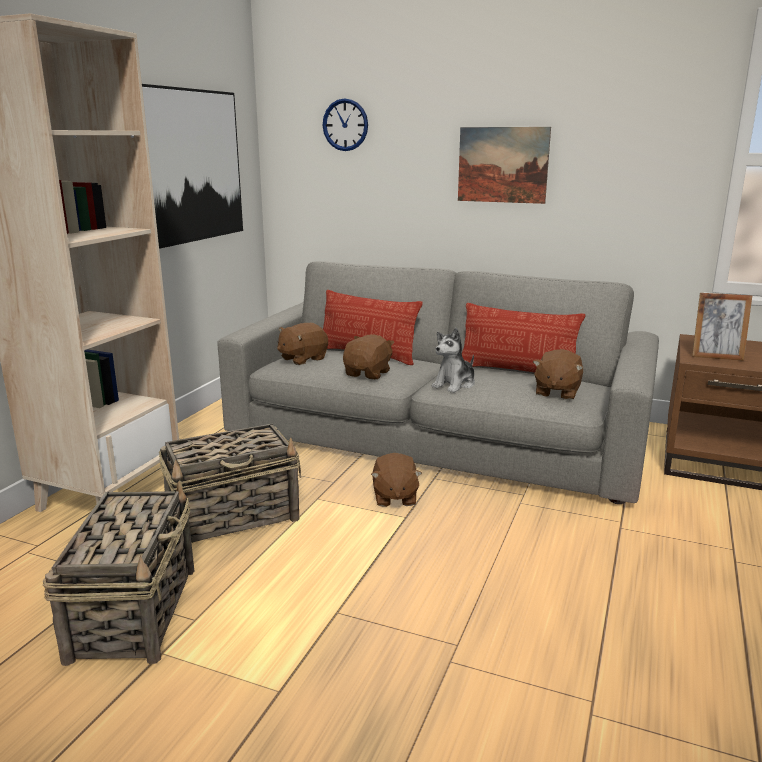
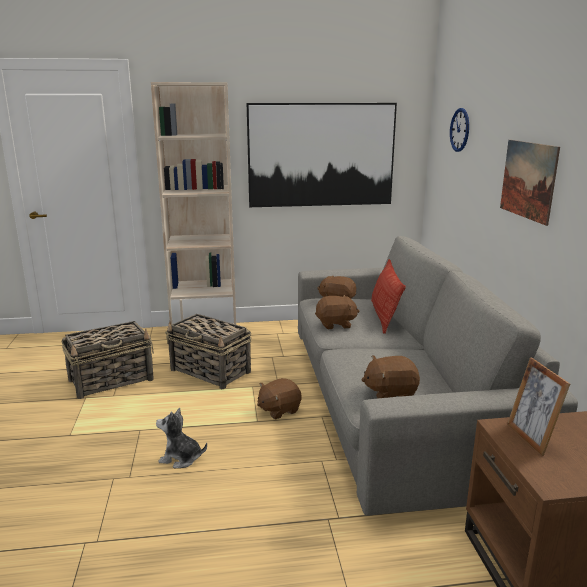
camera: 60 degrees right, 0 degrees up
(455, 385) = (356, 354): plush toy -> plush toy (181, 458)
(517, 372) = (432, 372): pillow -> none

